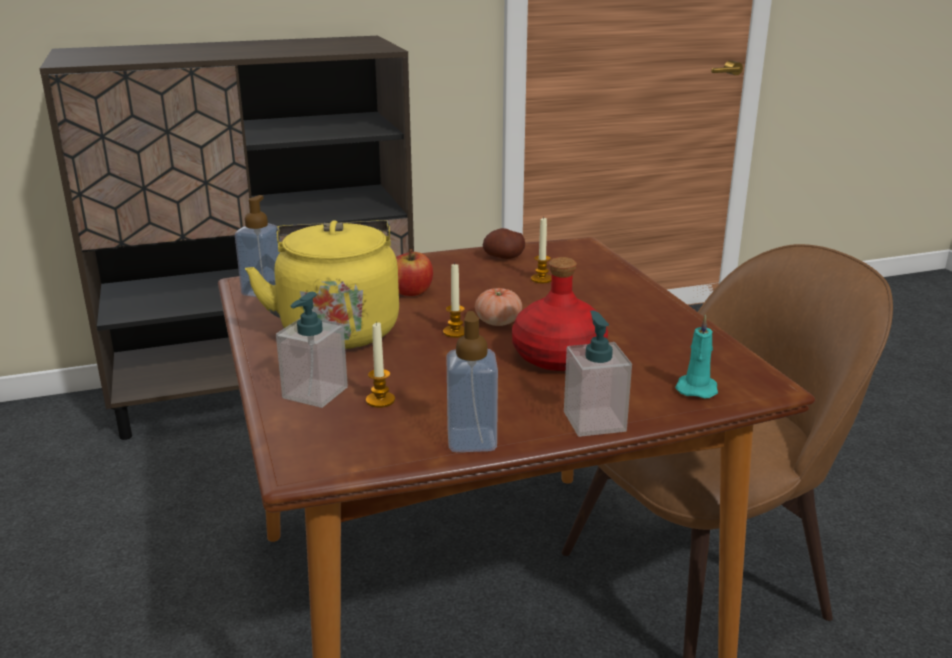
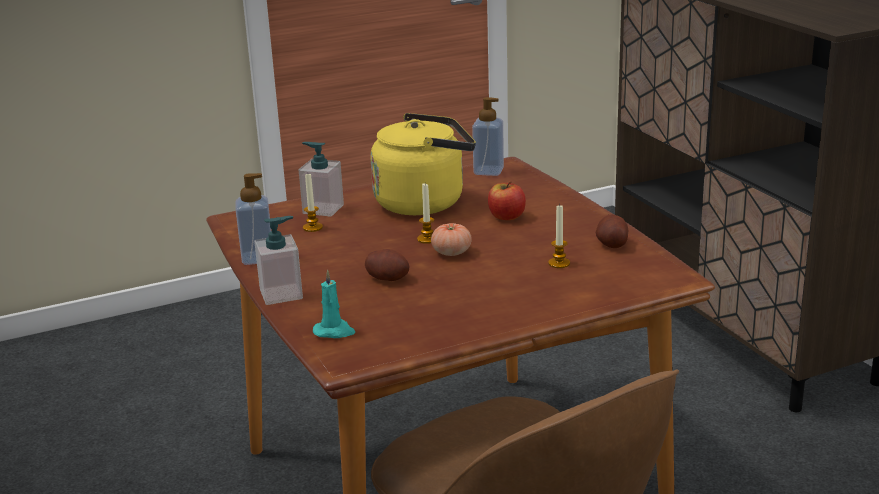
camera: 85 degrees right, 0 degrees up
(559, 356) = (388, 278): red bottle -> potato

